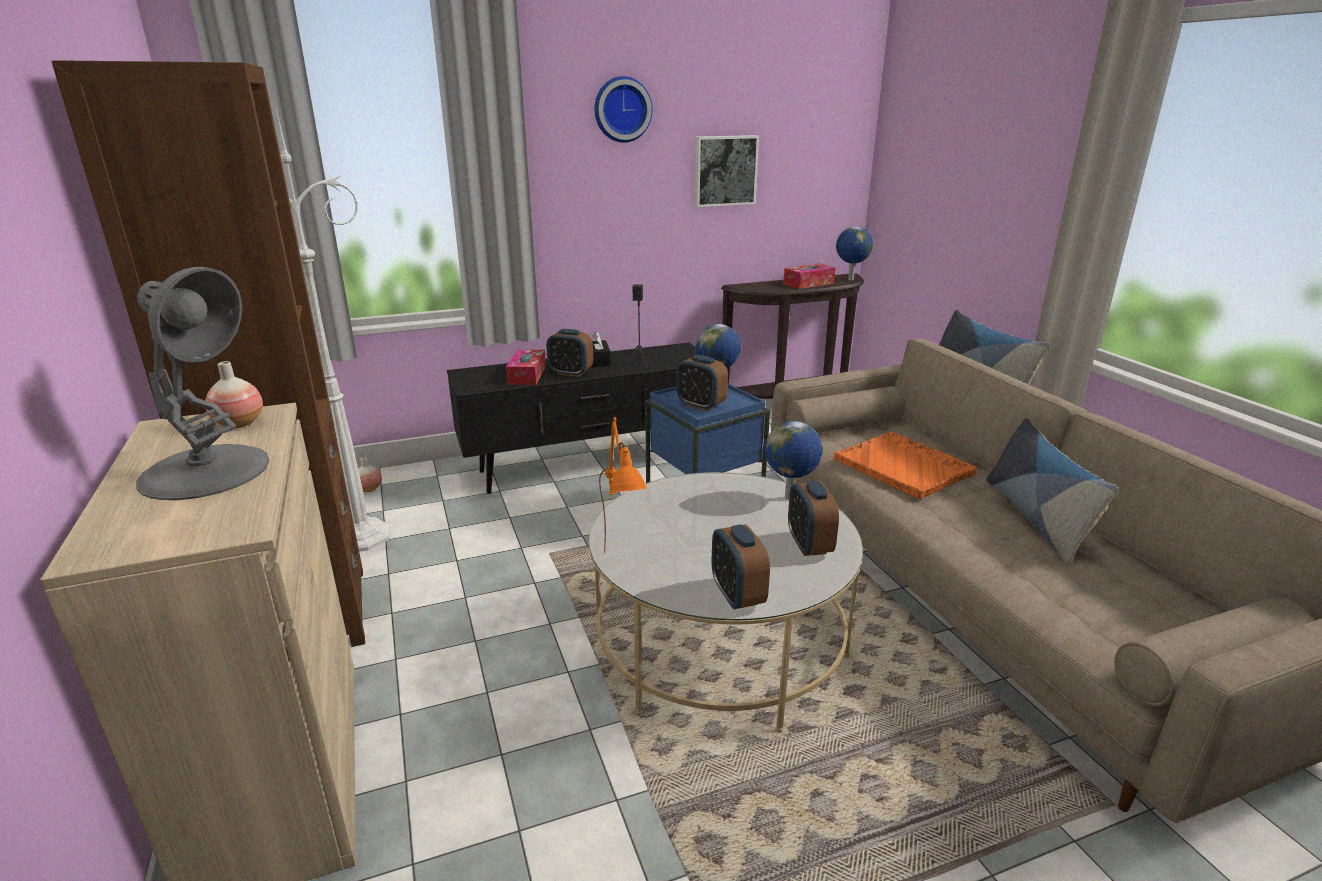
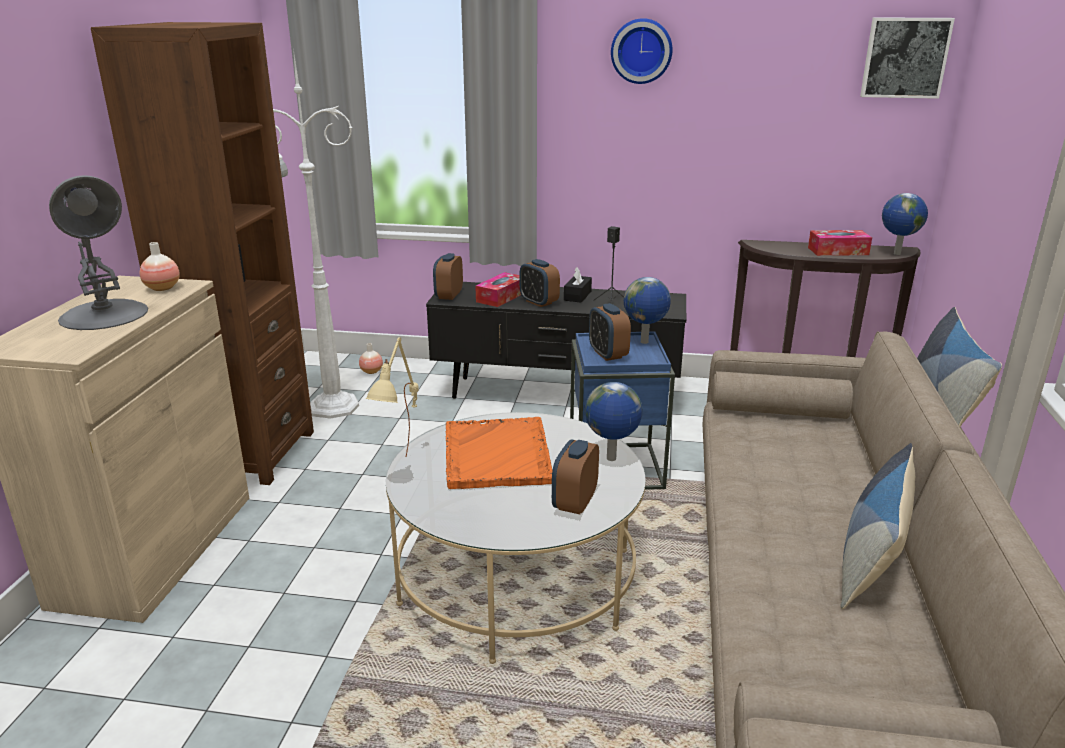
camera: 30 degrees right, 0 degrees up
(623, 569) = (403, 473): orange table lamp -> beige table lamp
(724, 170) = (754, 118): picture -> picture (905, 58)
(737, 595) = (463, 521): alarm clock -> alarm clock (448, 295)
(904, 467) = (786, 466): orange tray -> orange tray (497, 455)

